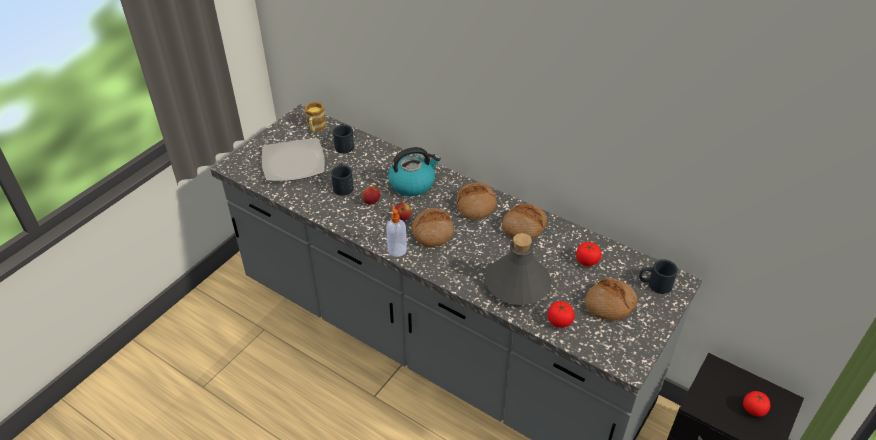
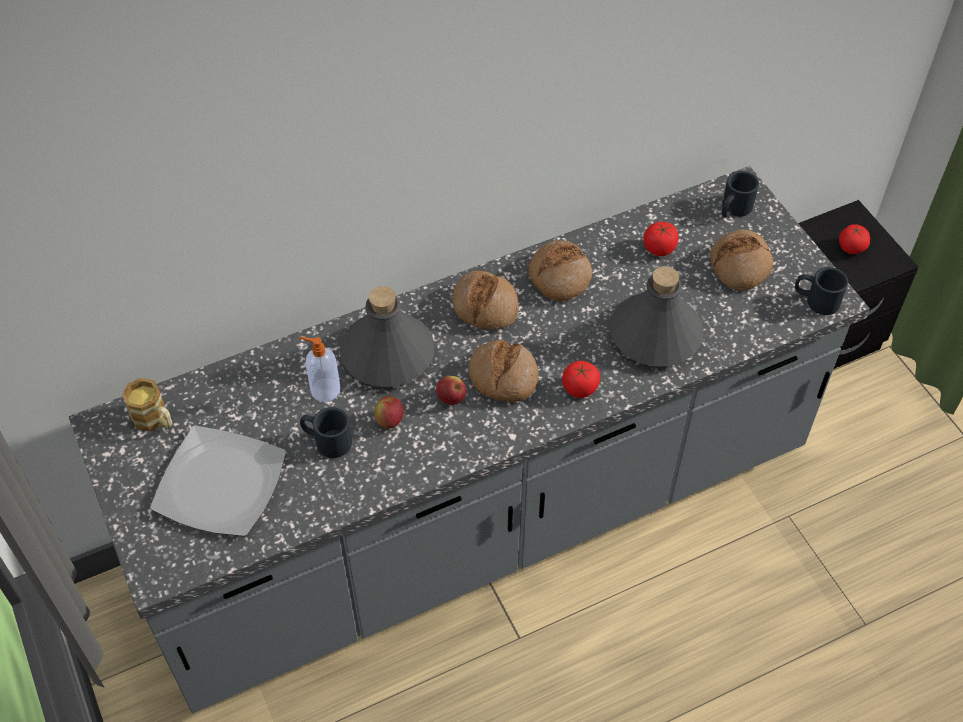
camera: 60 degrees left, 10 degrees up
(344, 144) = (229, 399): black mug -> black mug (815, 300)
(397, 249) = (509, 433): soap dispenser -> soap dispenser (324, 390)
(412, 183) = (387, 354): kettle -> grey bottle
(559, 321) = (738, 325): tomato -> tomato (580, 388)

